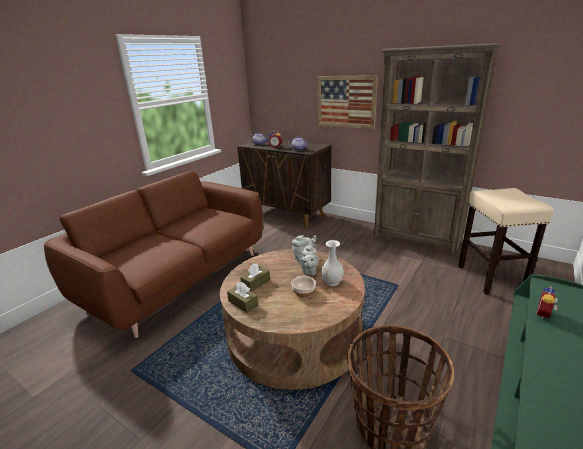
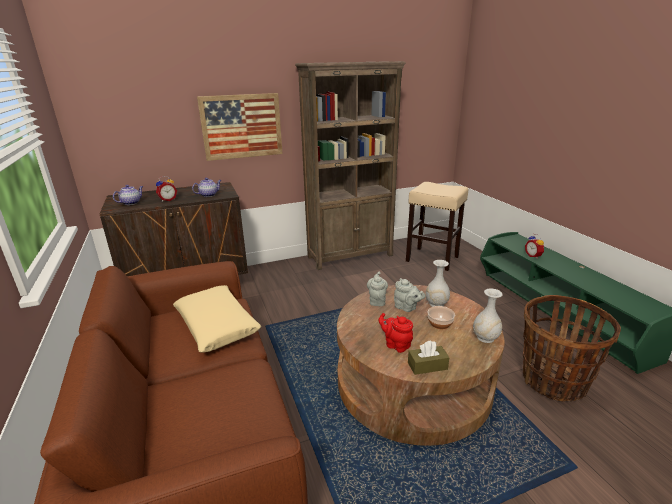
camera: 55 degrees left, 0 degrees up
(213, 223) = (217, 325): none -> beige pillow
(256, 283) = (396, 345): brown tissue box -> red teapot
(308, 319) = (485, 338): none -> white vase

